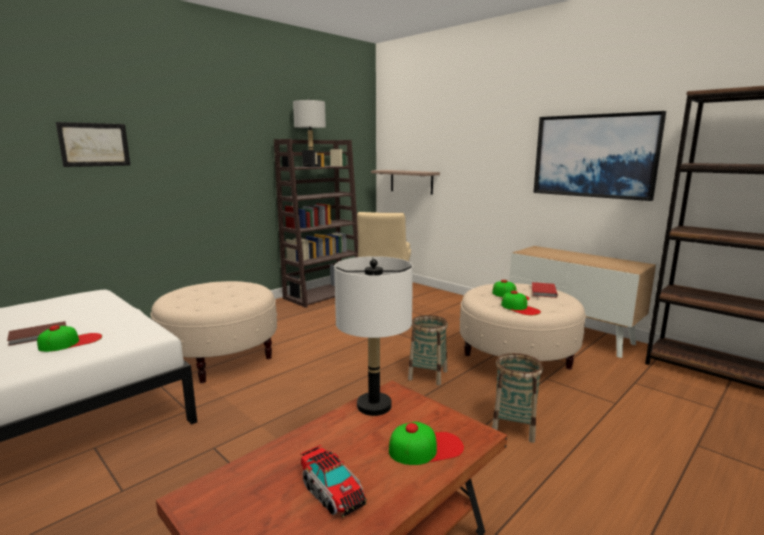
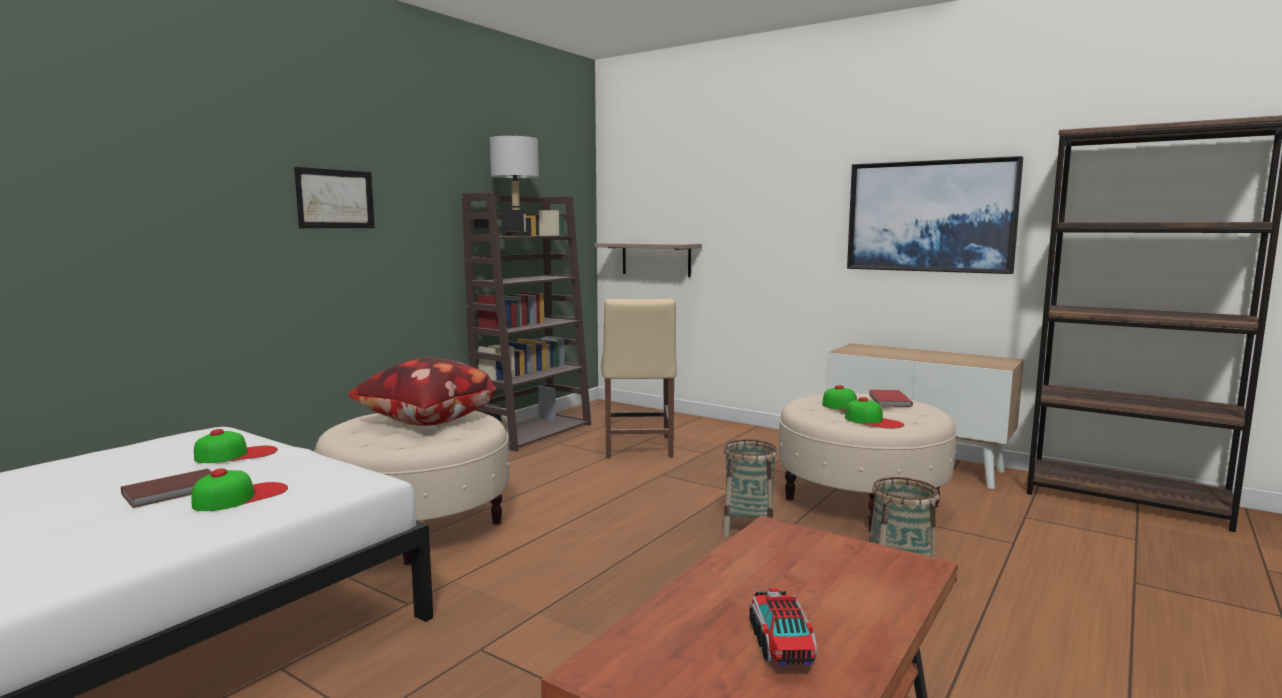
camera: 10 degrees left, 5 degrees down
(94, 144) = (205, 194): picture -> picture (335, 199)
(224, 293) = (426, 423): none -> pillow
(331, 491) = (781, 644): toy truck -> toy truck turned 135 degrees counterclockwise
(373, 406) = (760, 546): white table lamp -> none
(426, 448) = (866, 585): cap -> cap (237, 454)

